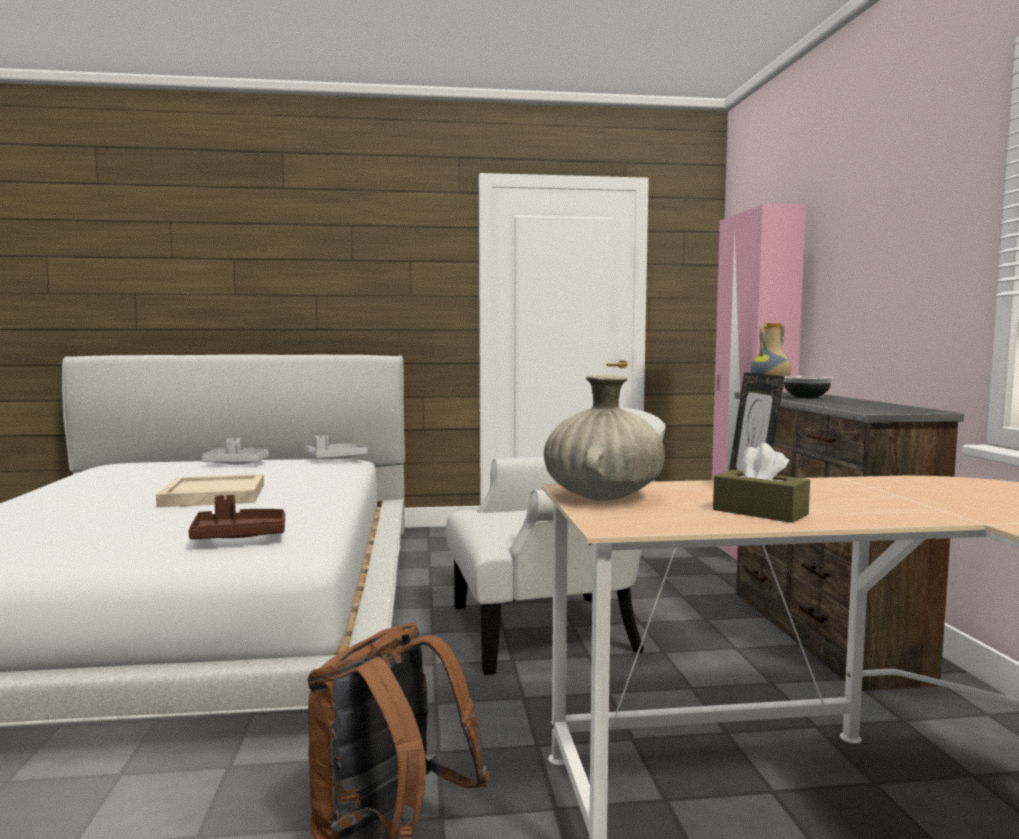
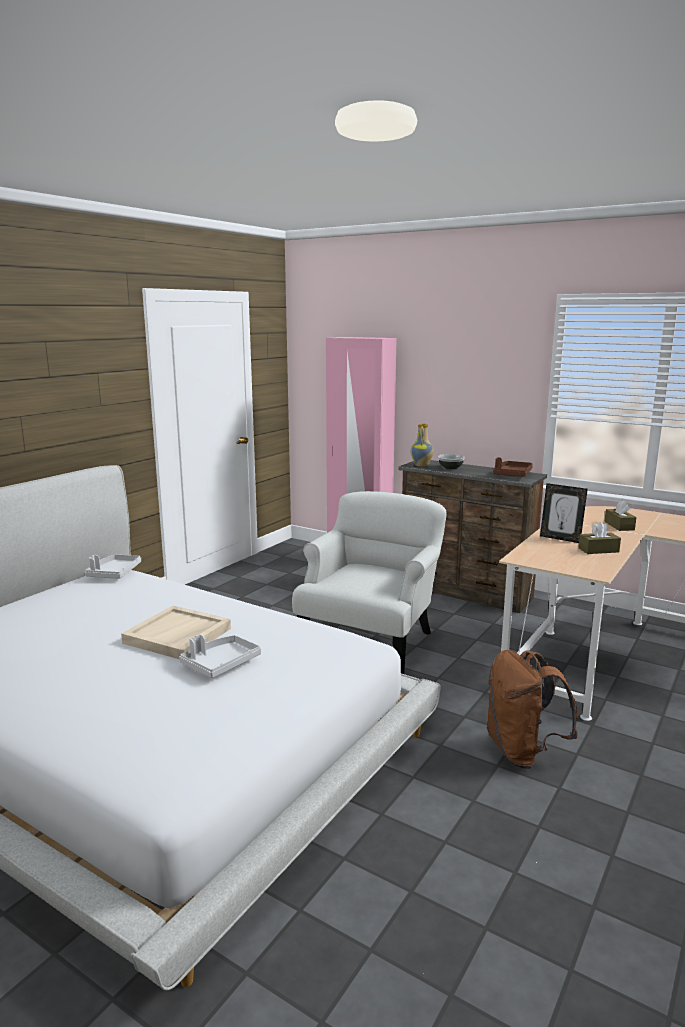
camera: 50 degrees left, 10 degrees up
(237, 464) = (55, 606): grey tray -> grey tray (220, 664)
(239, 536) = (319, 650): brown tray -> brown tray (512, 475)
(603, 496) = (542, 559): beige vase -> none
(967, 505) = (619, 526): none -> brown tissue box

